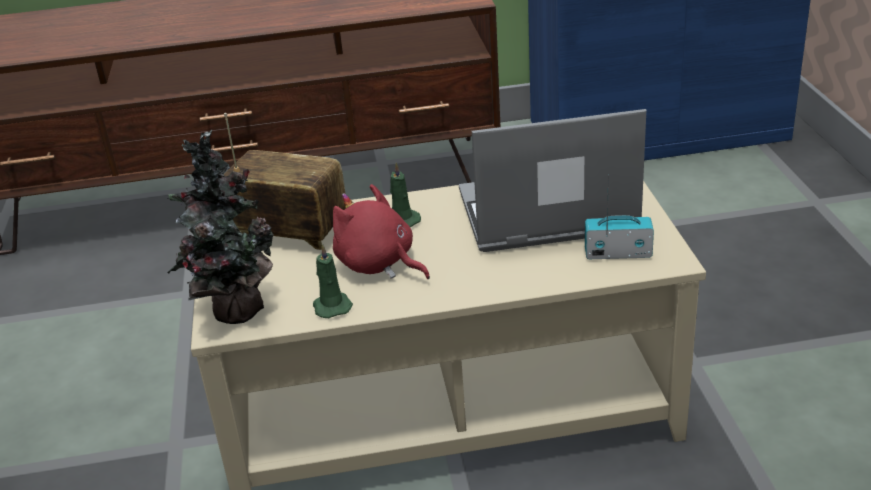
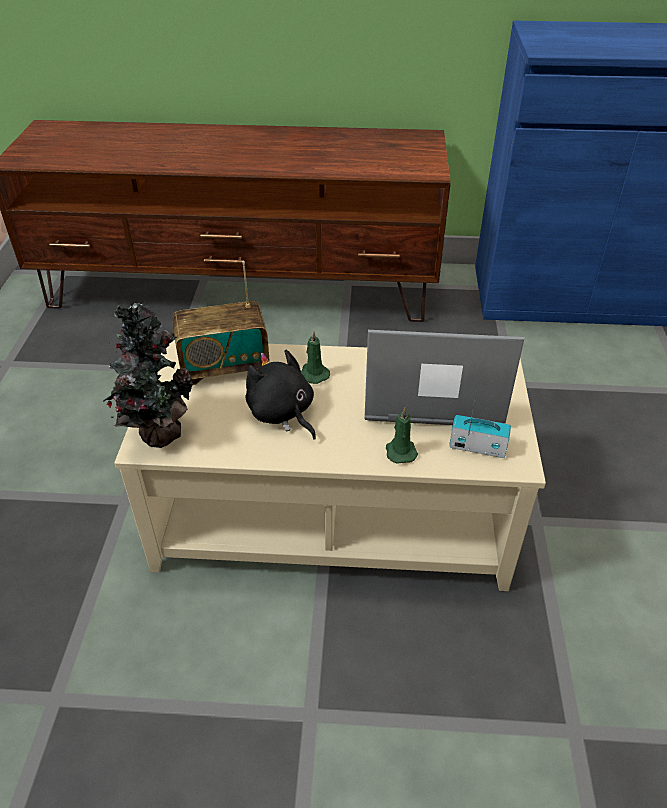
camera: 10 degrees right, 10 degrees up
(289, 233) = (224, 367): radio -> radio turned 135 degrees clockwise
(331, 306) = (232, 446): green candle -> green candle (400, 451)
(378, 264) = (282, 414): red plush toy -> black plush toy

